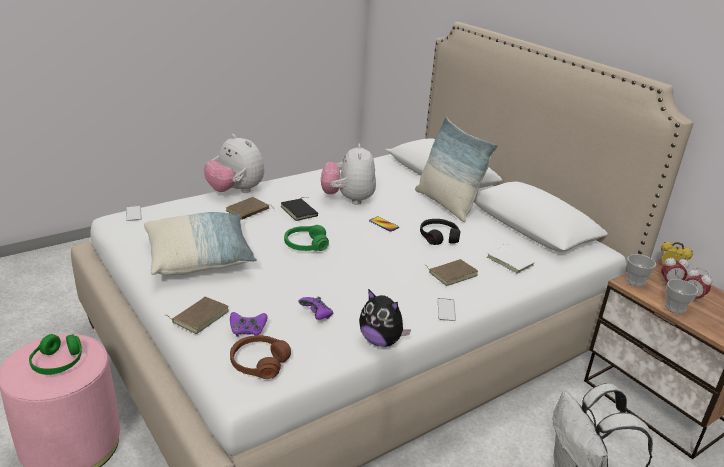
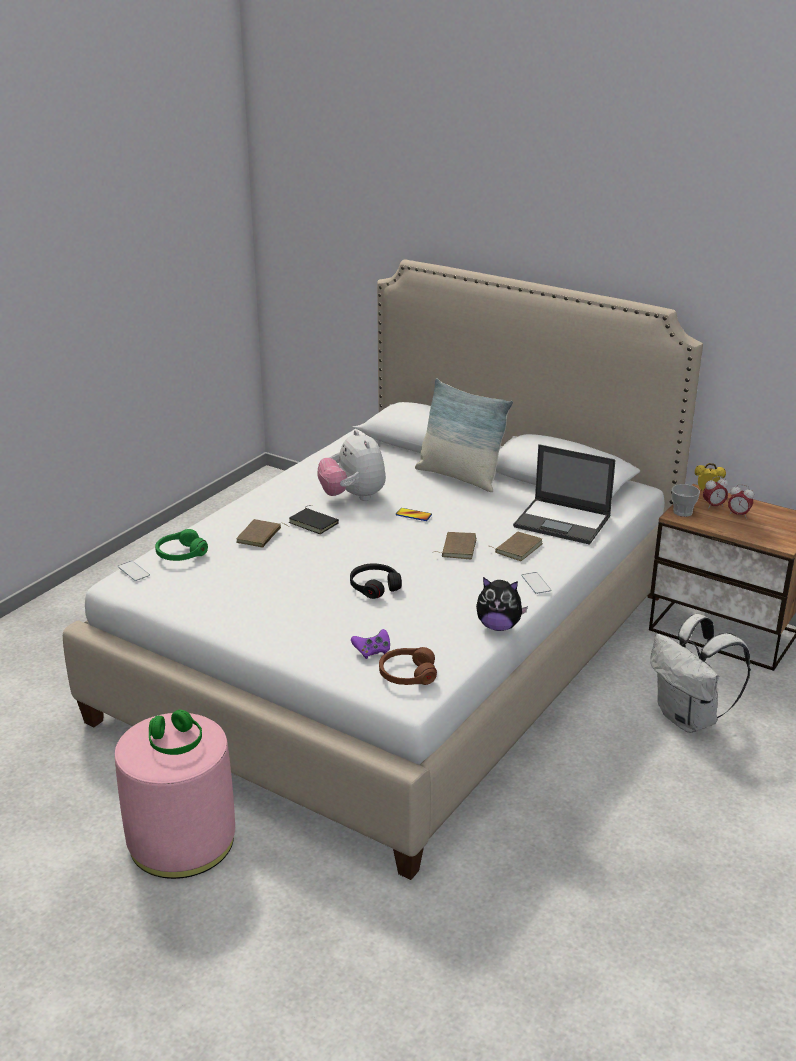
camera: 20 degrees left, 0 degrees up
(199, 316) = (314, 652): brown book -> brown book (457, 548)
(200, 258) = (256, 598): pillow -> none
(235, 191) = (220, 518): plush toy -> none
(305, 245) = (353, 557): green headphones -> green headphones (181, 554)
(317, 315) = (423, 620): purple game controller -> none
(438, 237) = (477, 514): black headphones -> black headphones (374, 586)
(511, 261) = (563, 522): white book -> laptop
(675, 308) = (728, 528): cup -> none

